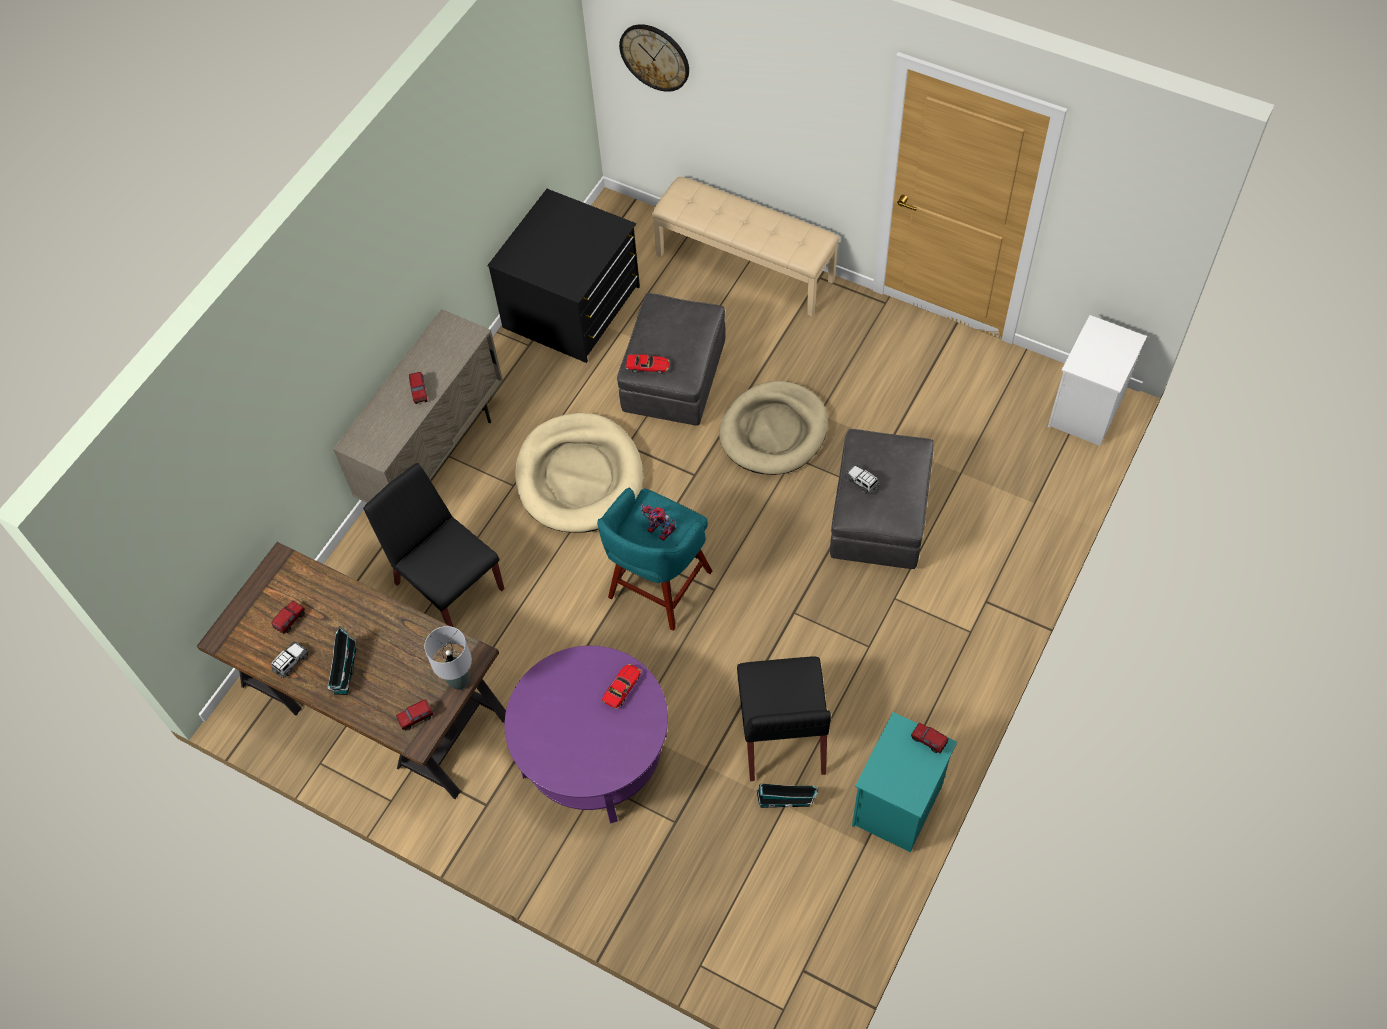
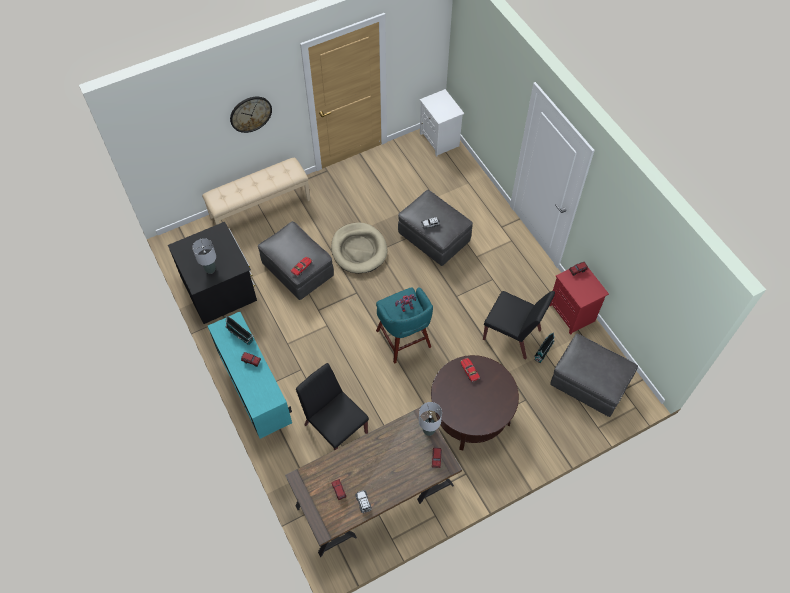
camera: 60 degrees left, 0 degrees up
(345, 673) = (388, 479): toy house -> toy house (241, 336)
(436, 458) = (256, 394): beige cabinet -> turquoise cabinet
(448, 585) = (335, 428): black chair -> black chair turned 60 degrees clockwise
(543, 258) = (210, 269): none -> grey table lamp
(579, 476) = (319, 339): beige dog bed -> none
(594, 754) = (470, 414): purple coffee table -> brown coffee table
(655, 57) = (172, 141): wall clock -> wall clock (250, 114)
(775, 907) = (589, 384): none -> grey ottoman
(898, 807) = (572, 313): turquoise nightstand -> red nightstand

